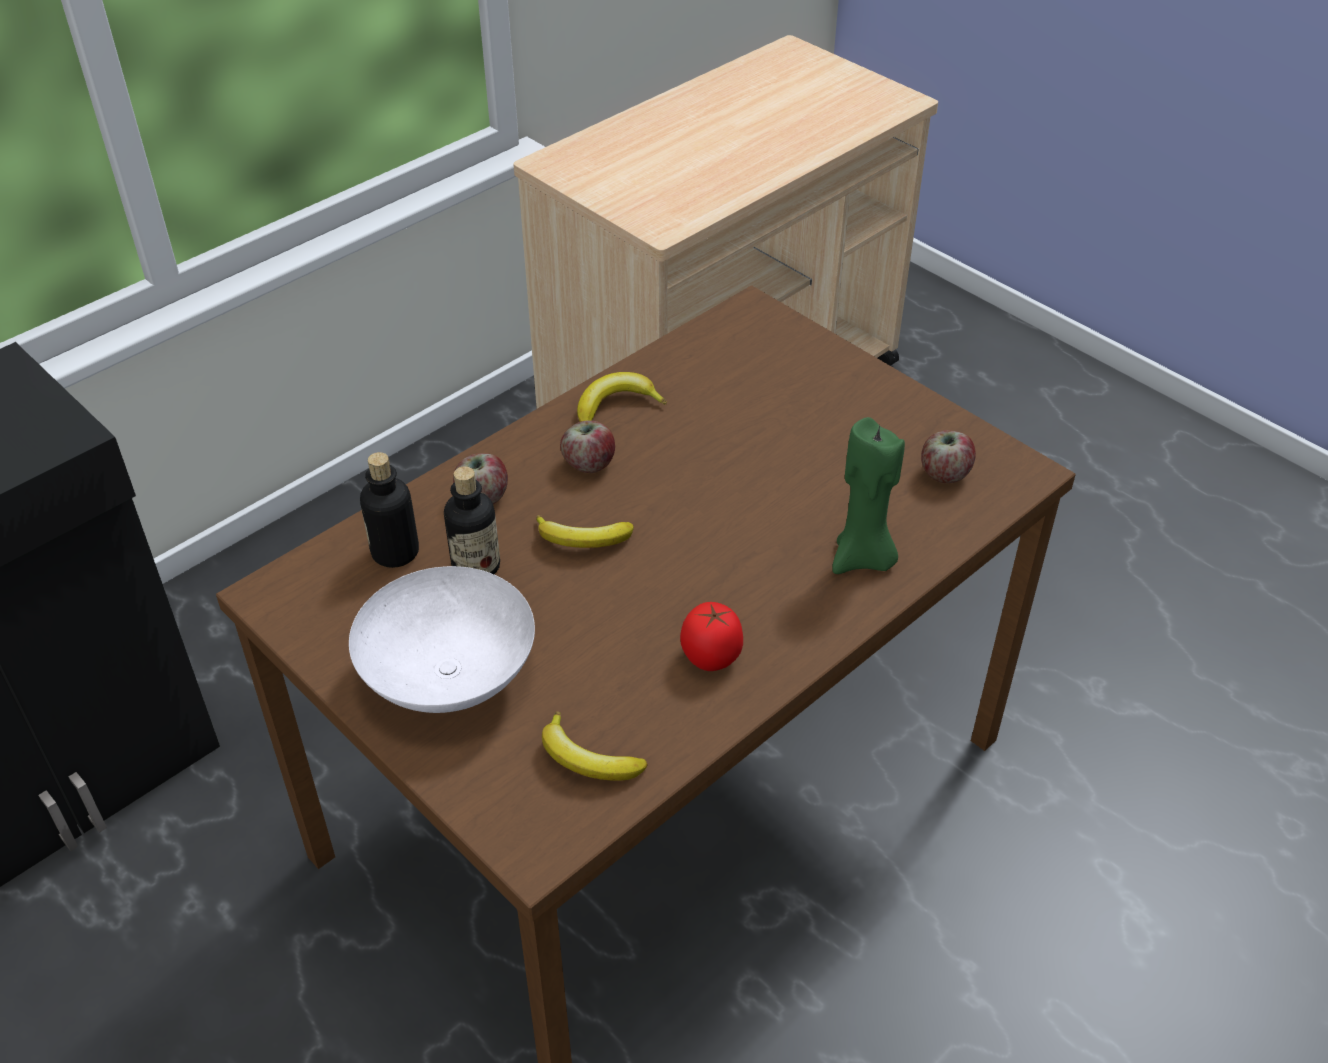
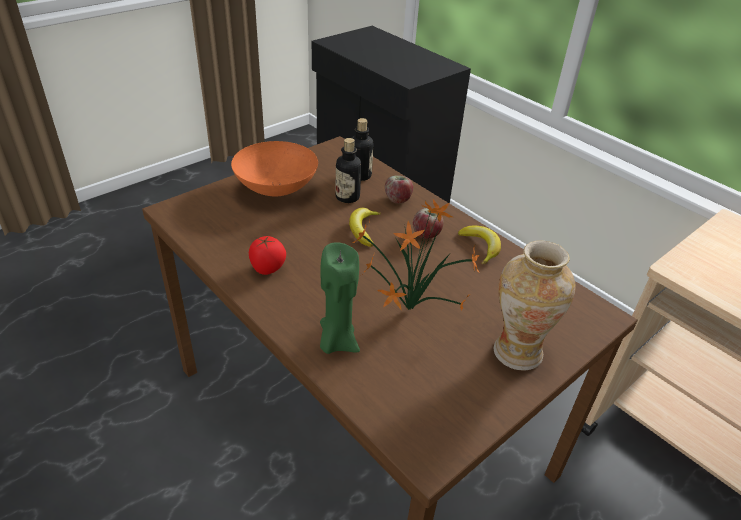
camera: 90 degrees right, 5 degrees down
(452, 676) = (277, 190): white bowl -> orange bowl
(587, 759) = (214, 225): banana -> none
(777, 489) = (405, 308): none -> potted plant
(836, 389) = (517, 351): none -> vase
(944, 474) = (423, 401): apple -> none

